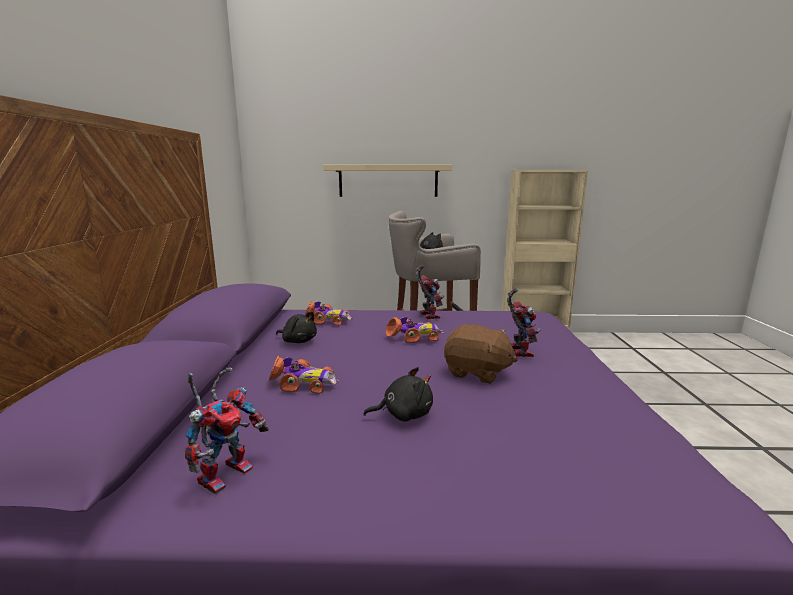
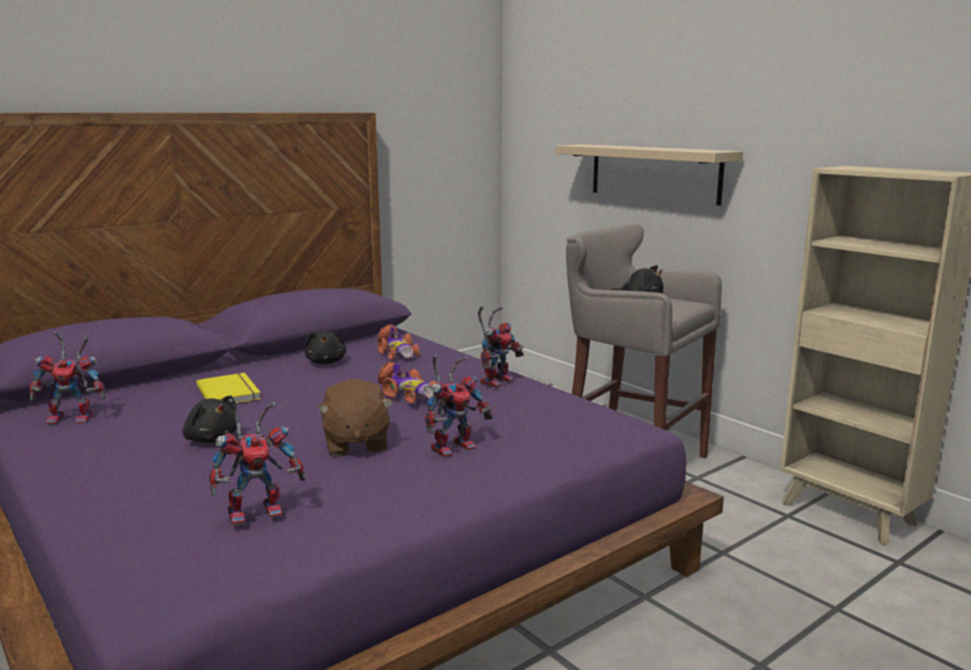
camera: 50 degrees right, 0 degrees up
(302, 384) = (230, 392): toy car -> yellow book
(585, 427) = (259, 510): none -> toy robot

